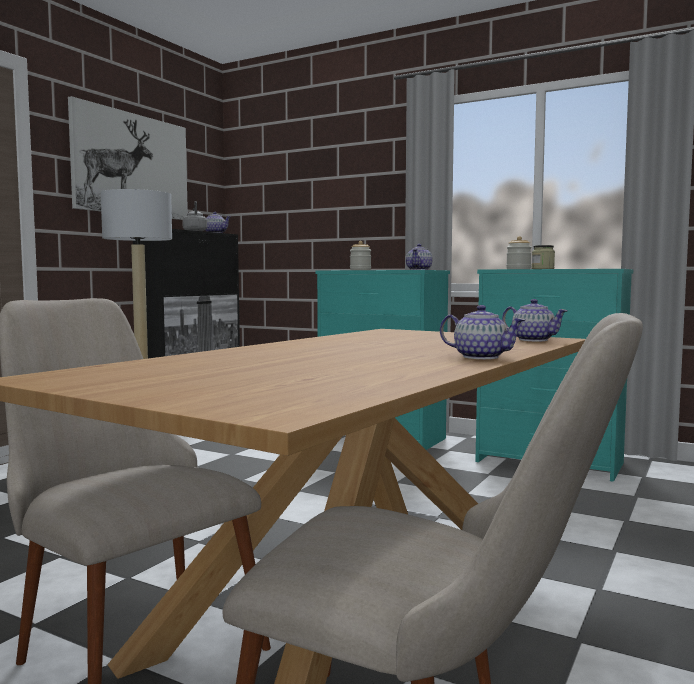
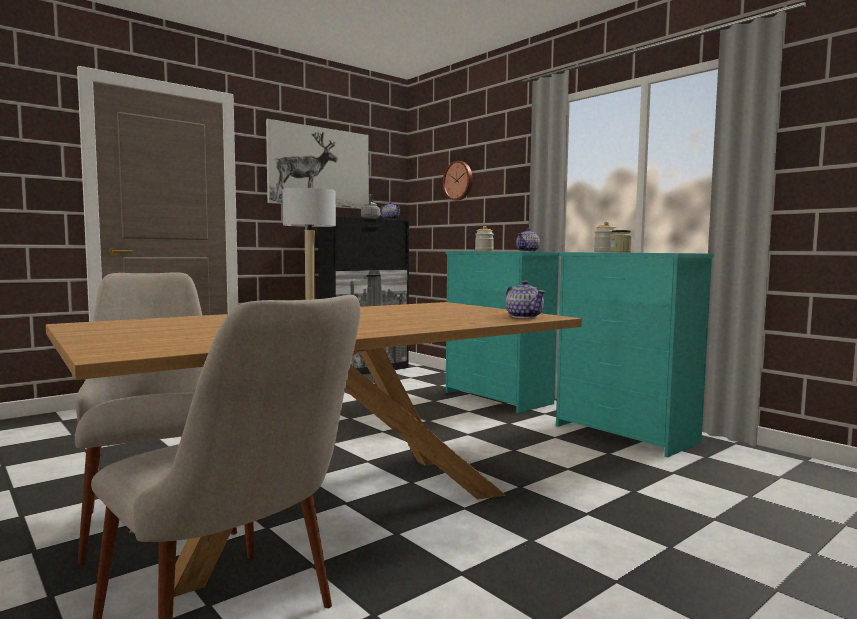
camera: 20 degrees right, 0 degrees up
(302, 188) = (459, 181): none -> wall clock
(480, 357) = (411, 327): teapot -> none

